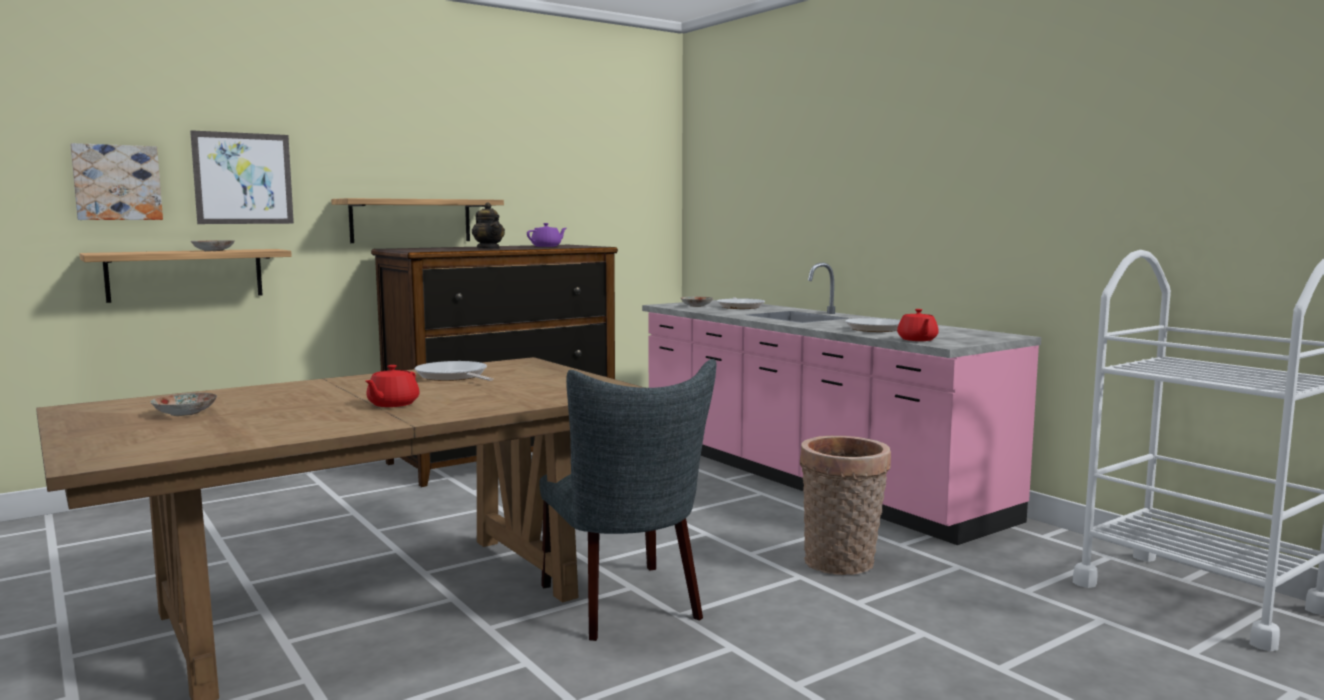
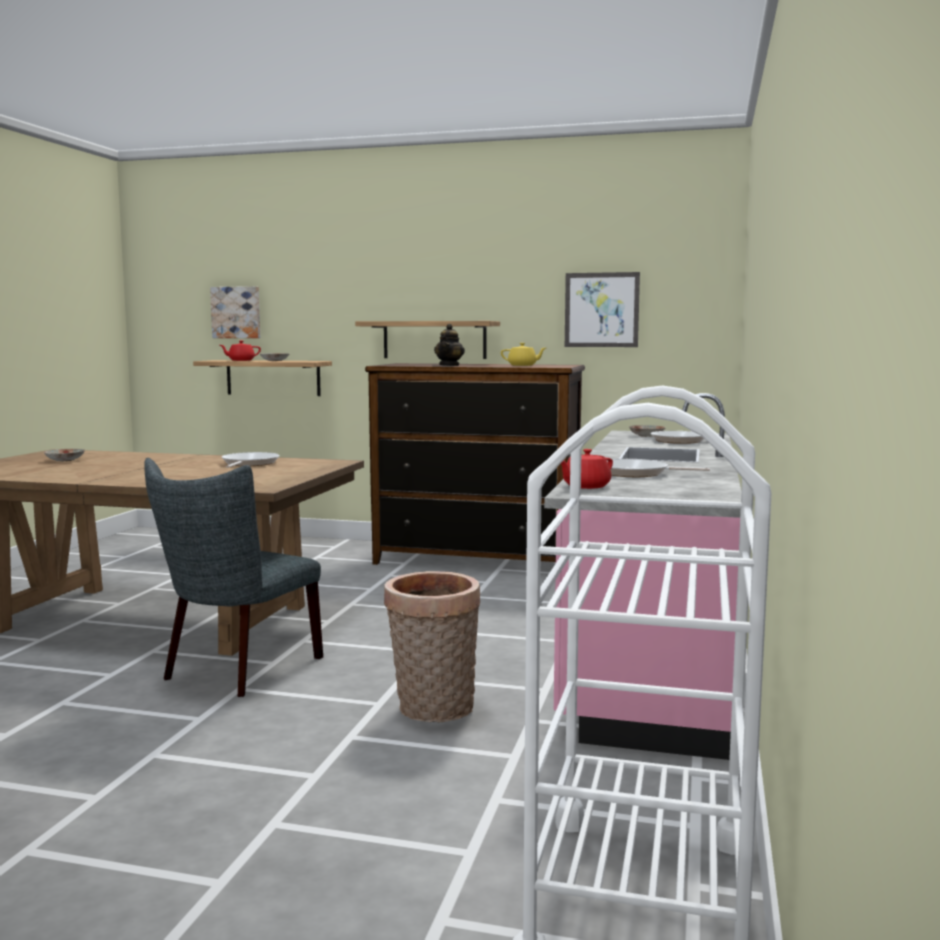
camera: 50 degrees right, 0 degrees up
(243, 178) = (311, 307): picture -> picture (601, 310)
(392, 404) = (136, 472): red teapot -> red teapot (241, 360)
(547, 246) = (523, 365): purple teapot -> yellow teapot

